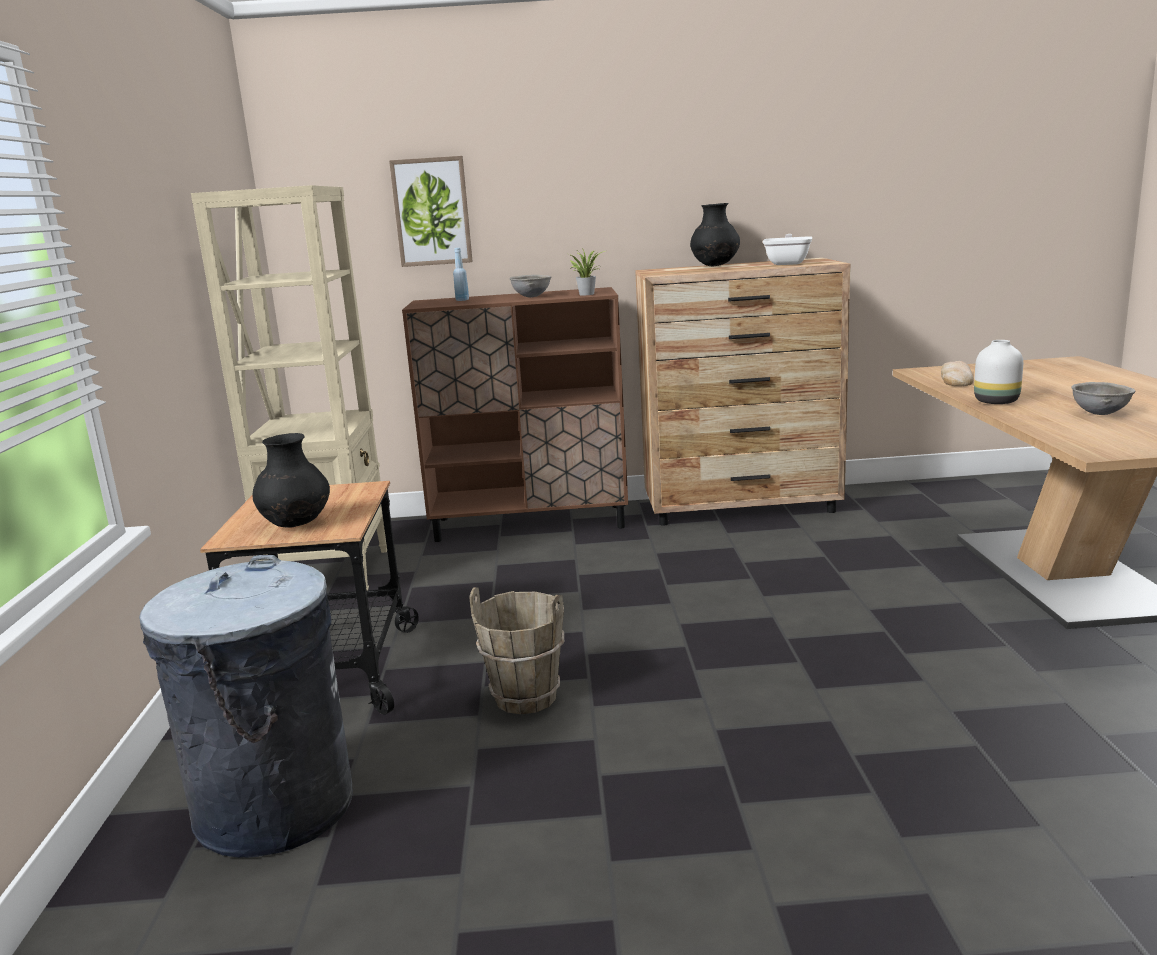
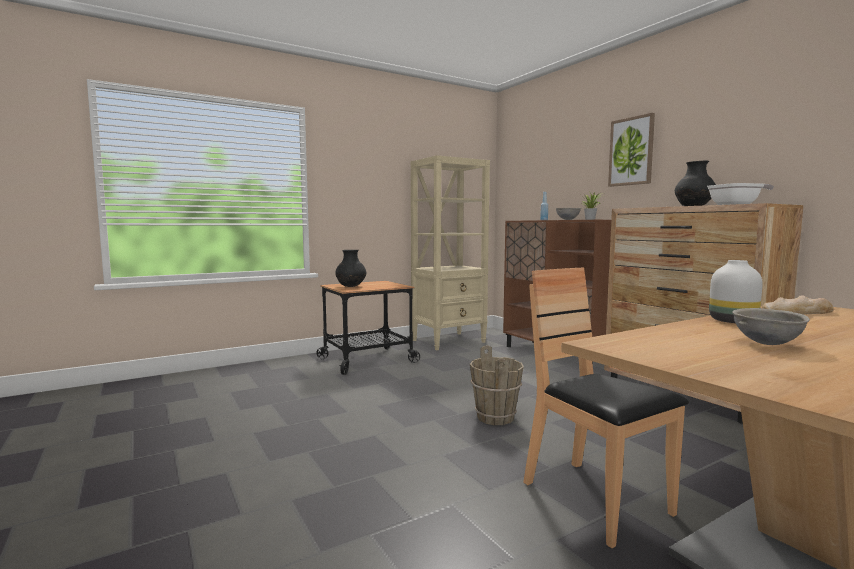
camera: 60 degrees right, 10 degrees down
(273, 807) = (272, 376): grey trash can -> none
(432, 212) = (553, 174): picture -> picture (631, 151)
(526, 697) = (375, 392): brown bucket -> brown bucket (496, 417)
(966, 630) = (595, 500): none -> brown chair

